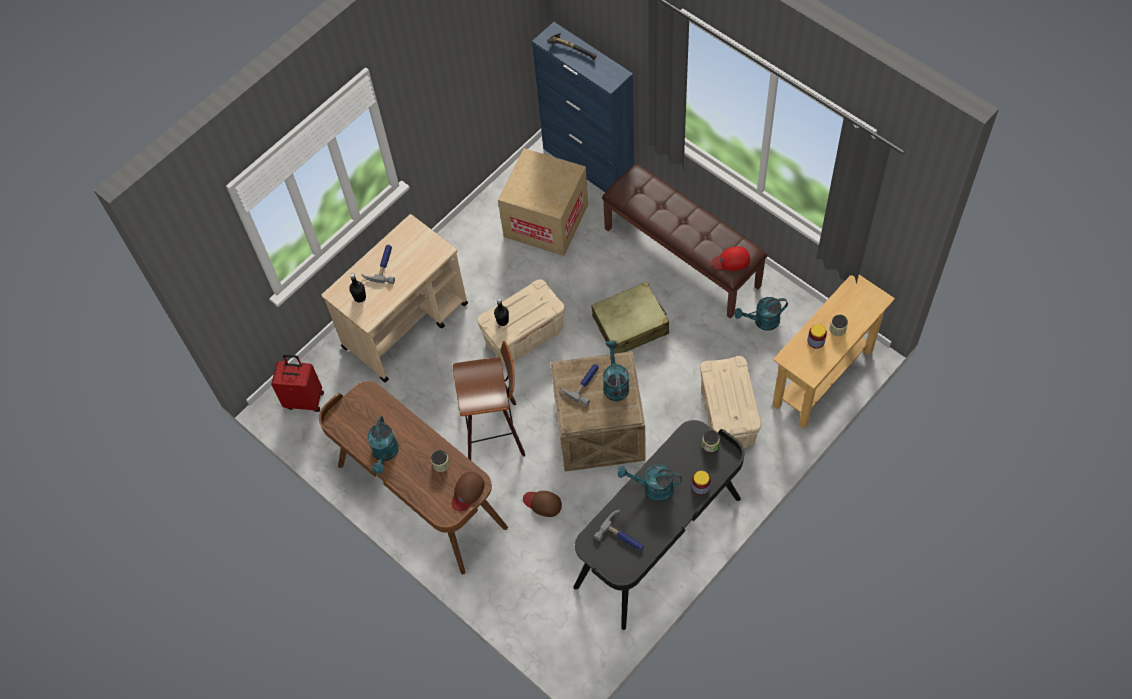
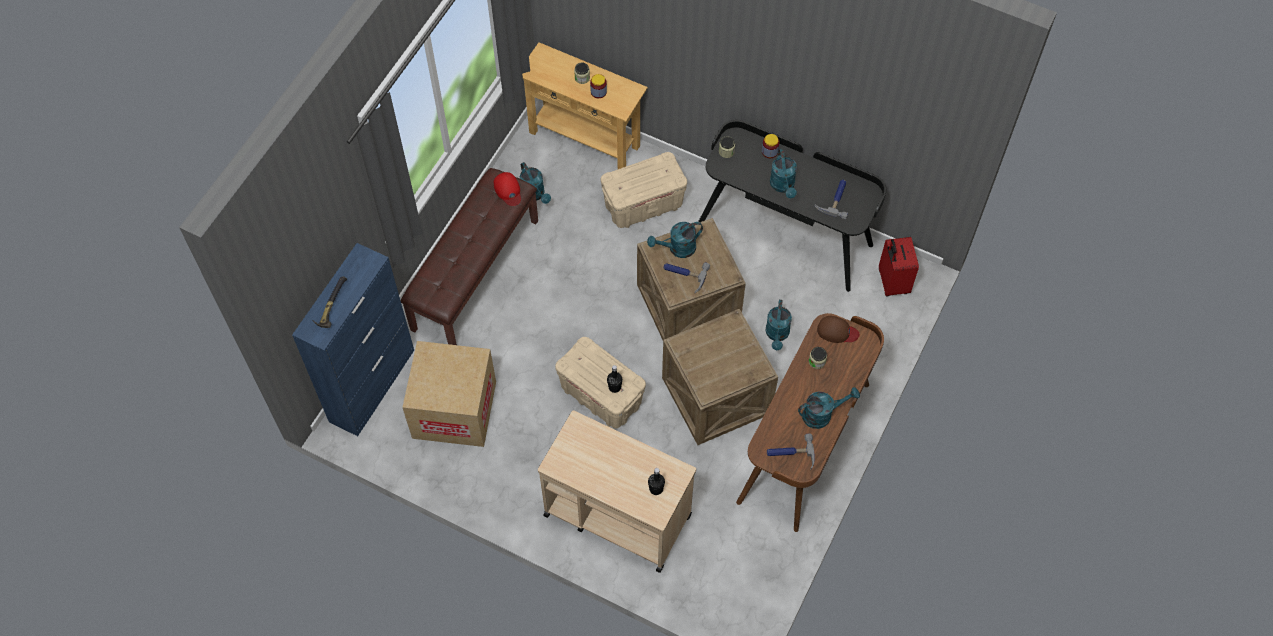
camera: 110 degrees left, 0 degrees up
(305, 399) = (732, 590): red suitcase -> red suitcase (892, 282)
(382, 265) = (610, 478): hammer -> hammer (790, 454)
(494, 432) = (716, 395): stool -> crate
(543, 503) = (777, 335): brown cap -> turquoise watering can
(631, 325) = (566, 302): beige suitcase -> none

